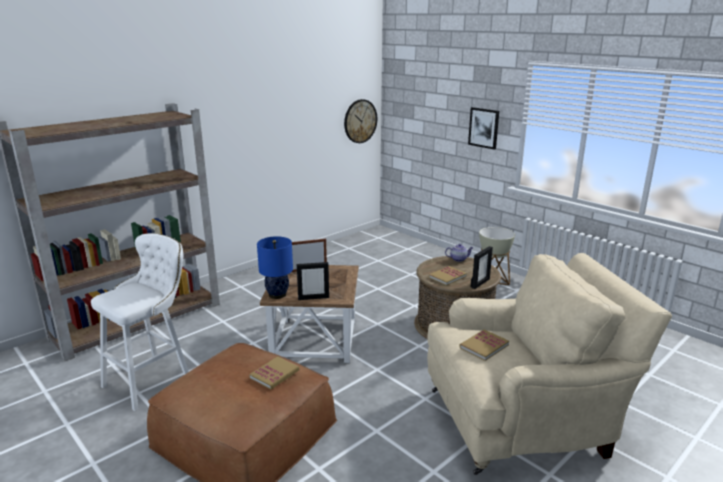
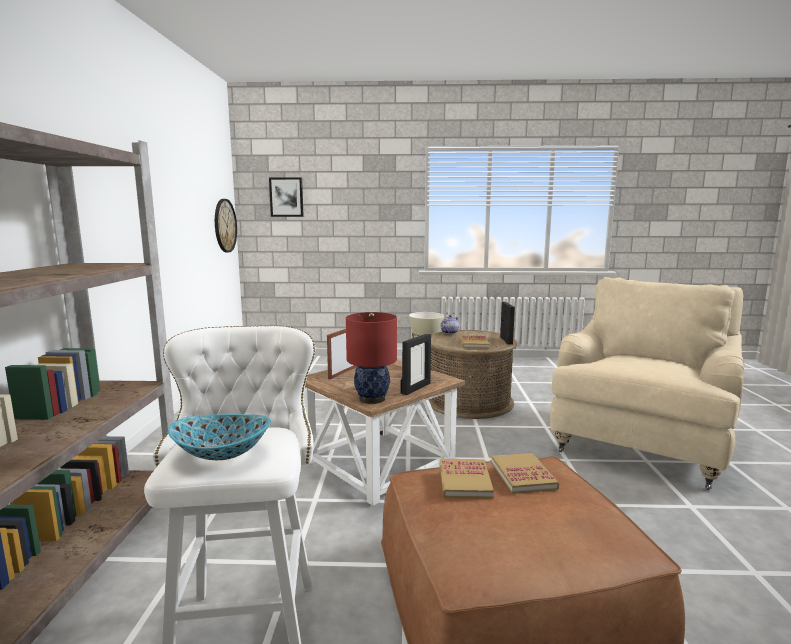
camera: 45 degrees left, 10 degrees down
(121, 296) = (222, 454): none -> bowl
(277, 295) = (372, 399): blue table lamp -> red table lamp
(484, 128) = (382, 217): picture -> picture (286, 197)
(484, 346) = (643, 363): book -> book (464, 481)

